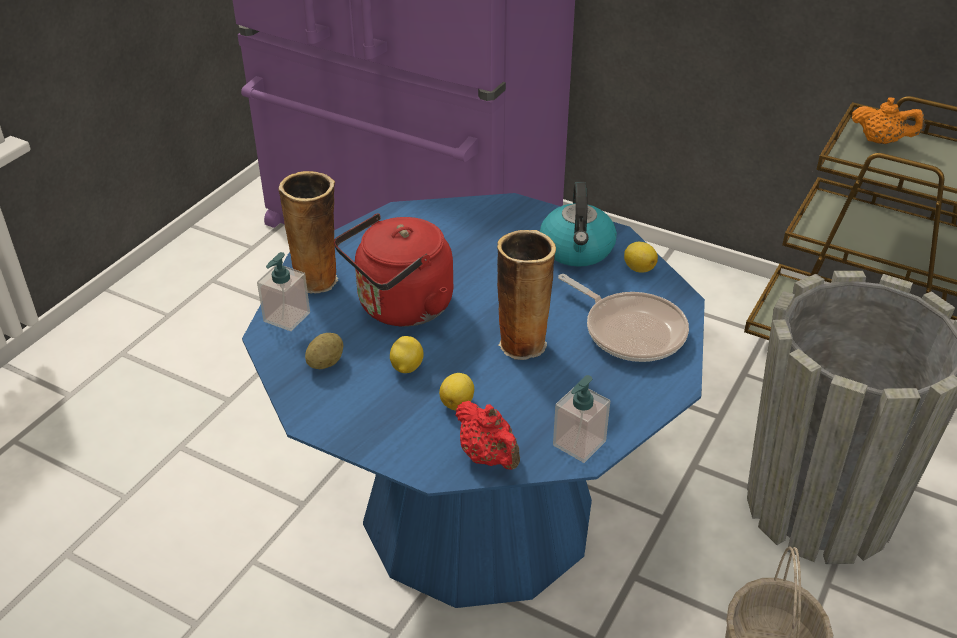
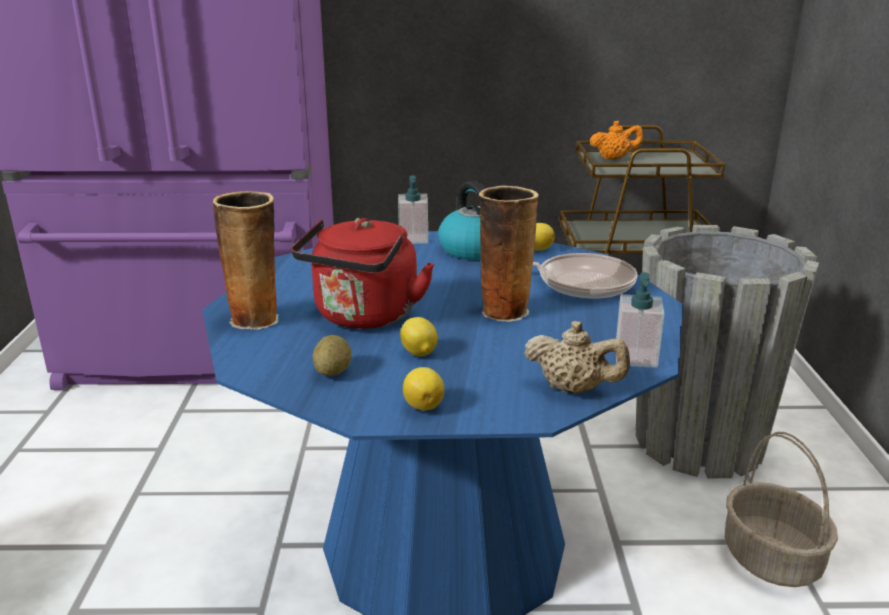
camera: 30 degrees left, 15 degrees down
(286, 317) = (251, 351): soap dispenser -> soap dispenser (413, 239)
(457, 403) = (497, 362): lemon -> lemon (423, 405)
(488, 457) = (573, 389): red teapot -> beige teapot

